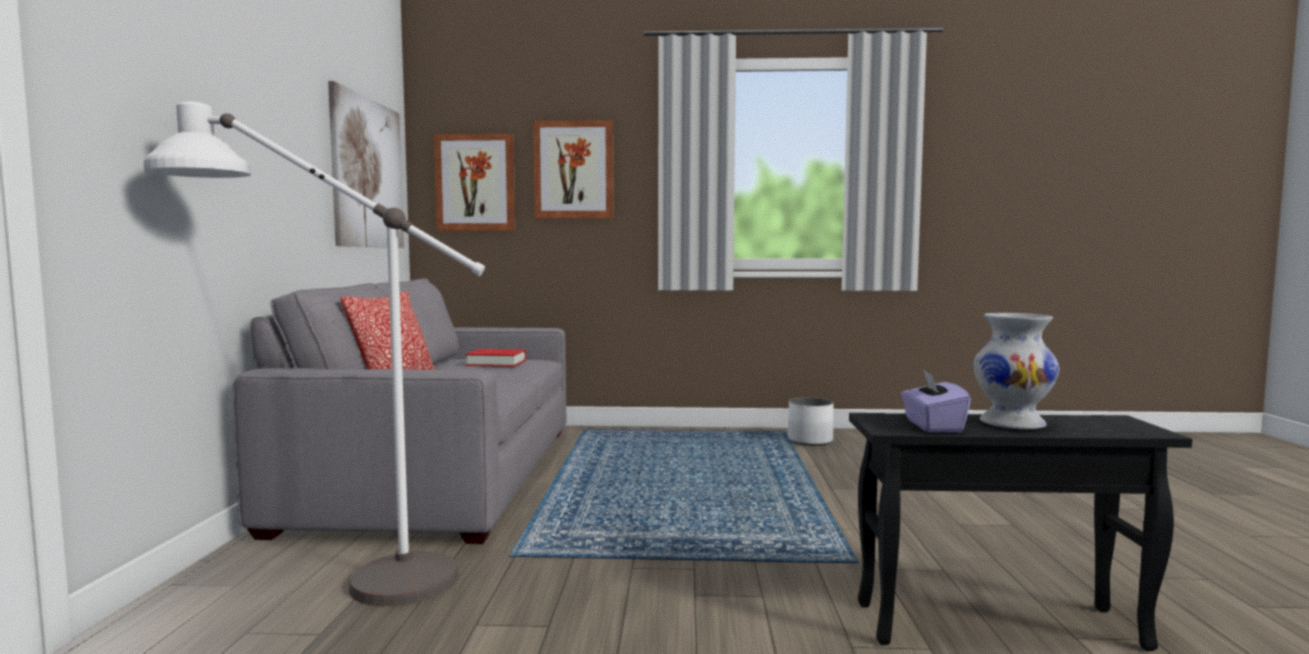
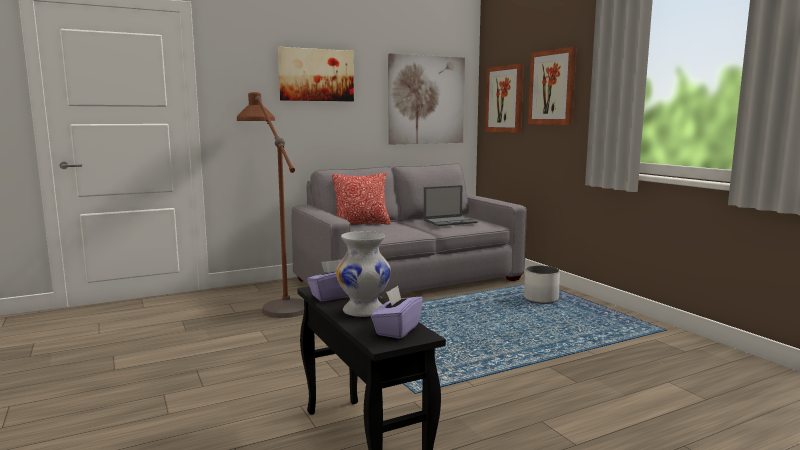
camera: 60 degrees right, 5 degrees up
(245, 93) = (316, 75): none -> picture
(332, 579) = (276, 300): white floor lamp -> brown floor lamp
(496, 363) = (450, 221): red book -> laptop
(810, 441) = (661, 342): white planter -> white planter (541, 299)
(1096, 422) = (397, 330): none -> purple tissue box

